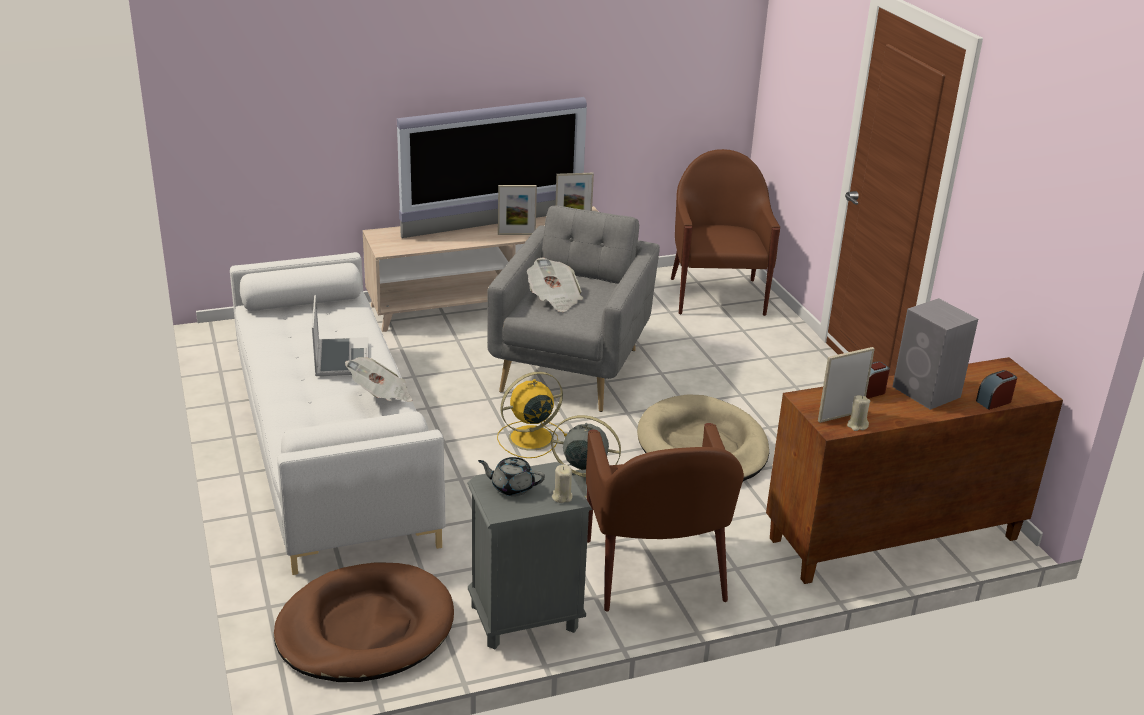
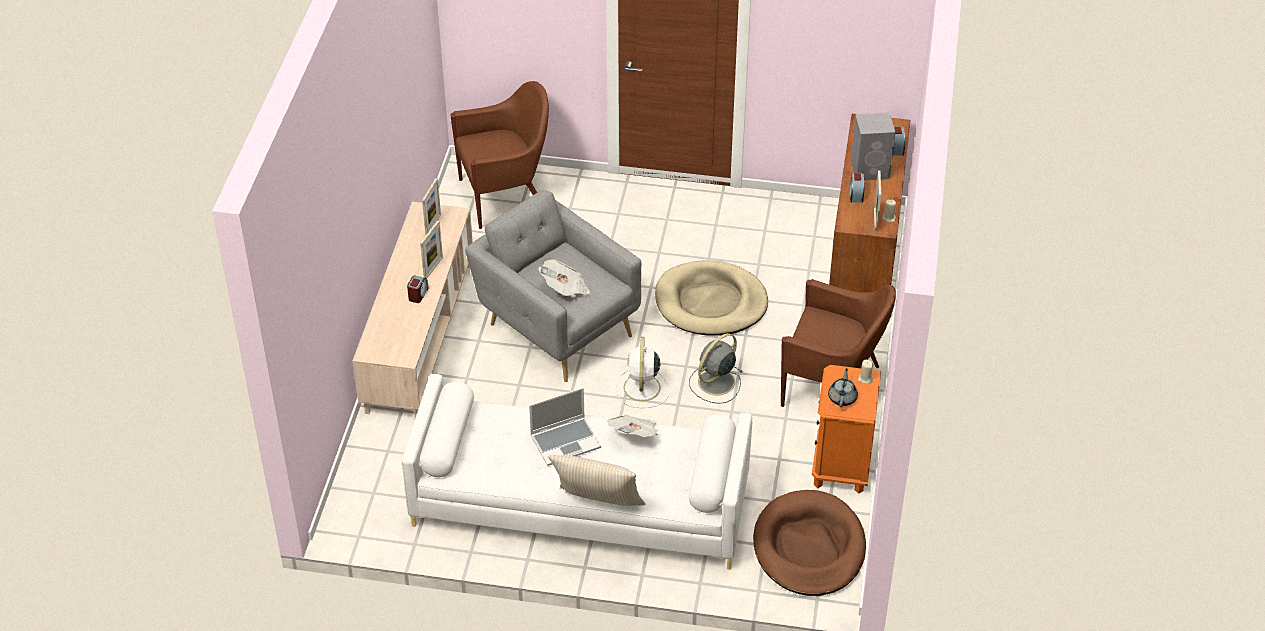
camera: 60 degrees left, 15 degrees up
(255, 401) = (597, 507): none -> beige pillow
(340, 358) = (566, 441): laptop -> laptop turned 135 degrees clockwise
(474, 236) = (418, 294): none -> alarm clock
(494, 224) = (403, 275): television -> none
(512, 487) = (842, 397): grey teapot -> grey teapot turned 150 degrees clockwise
(524, 618) = (841, 466): grey nightstand -> orange nightstand
(529, 438) = (642, 389): yellow fan -> white fan
(717, 295) = (506, 196): brown armchair -> brown armchair turned 135 degrees clockwise

